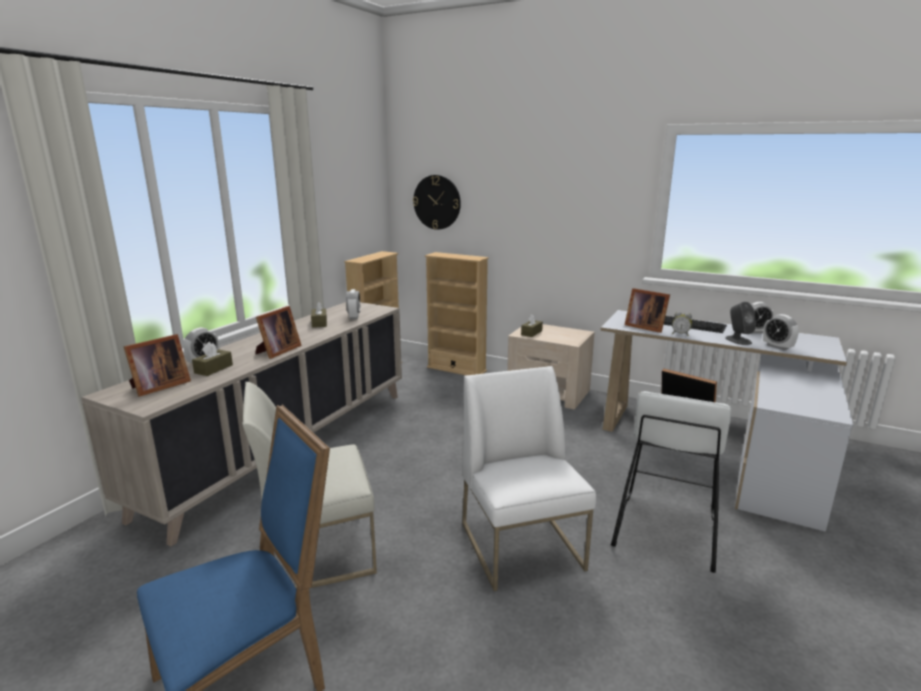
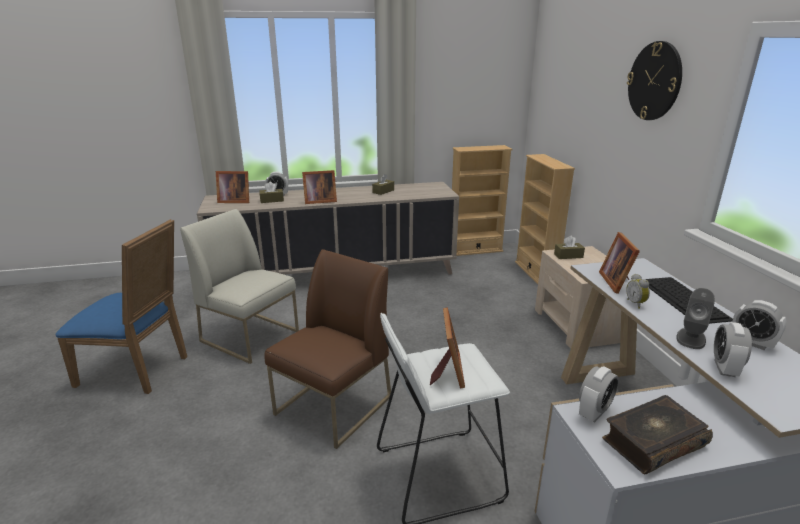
camera: 50 degrees right, 5 degrees up
(354, 317) = (412, 193): alarm clock -> alarm clock (594, 412)
(437, 202) = (554, 104): wall clock -> wall clock (654, 81)
(522, 546) = (334, 406): white chair -> brown chair
(814, 398) = (652, 442): none -> book

